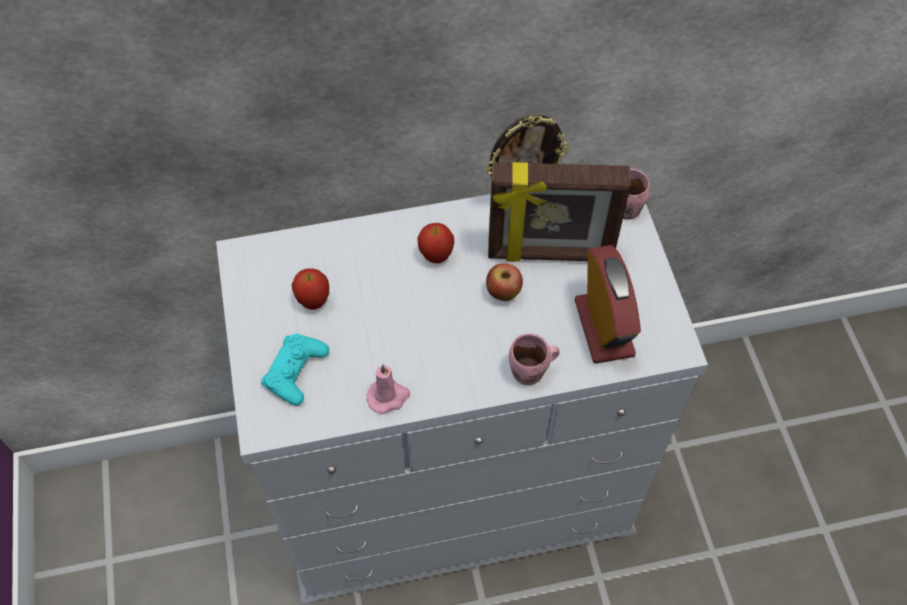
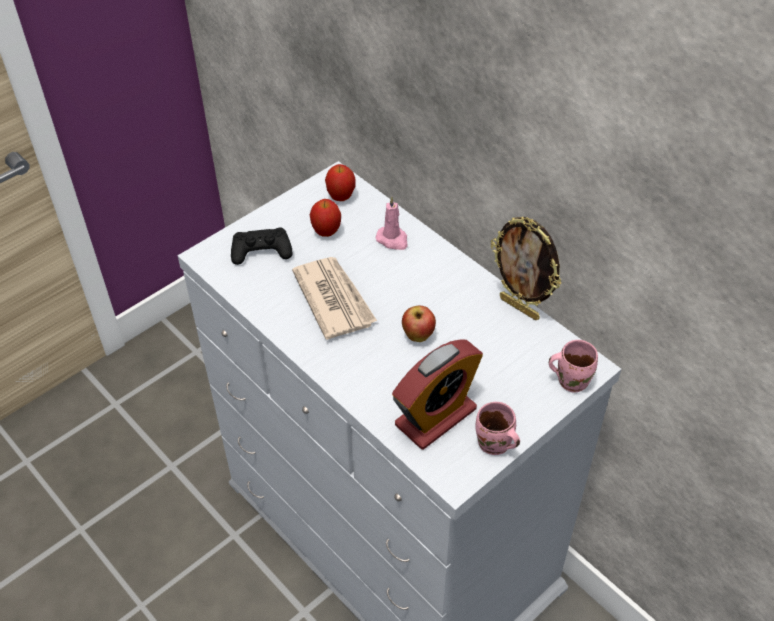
camera: 60 degrees right, 10 degrees down
(296, 371) = (261, 251): turquoise game controller -> black game controller
(388, 397) = (275, 310): pink candle -> pink candle (393, 240)
(409, 338) = (334, 299): none -> newspaper
(436, 256) = (420, 280): apple -> apple (341, 197)
(530, 373) = (355, 386): pink mug -> pink mug (494, 445)
(550, 254) = (481, 349): picture frame -> none

